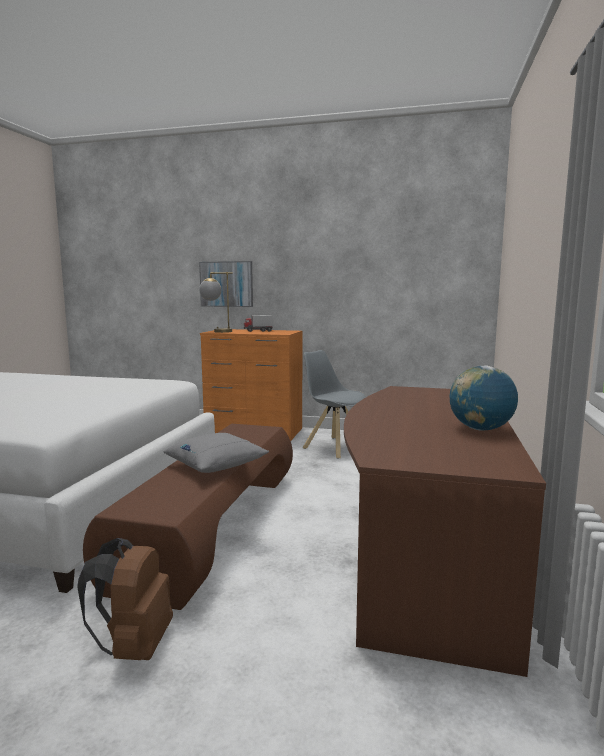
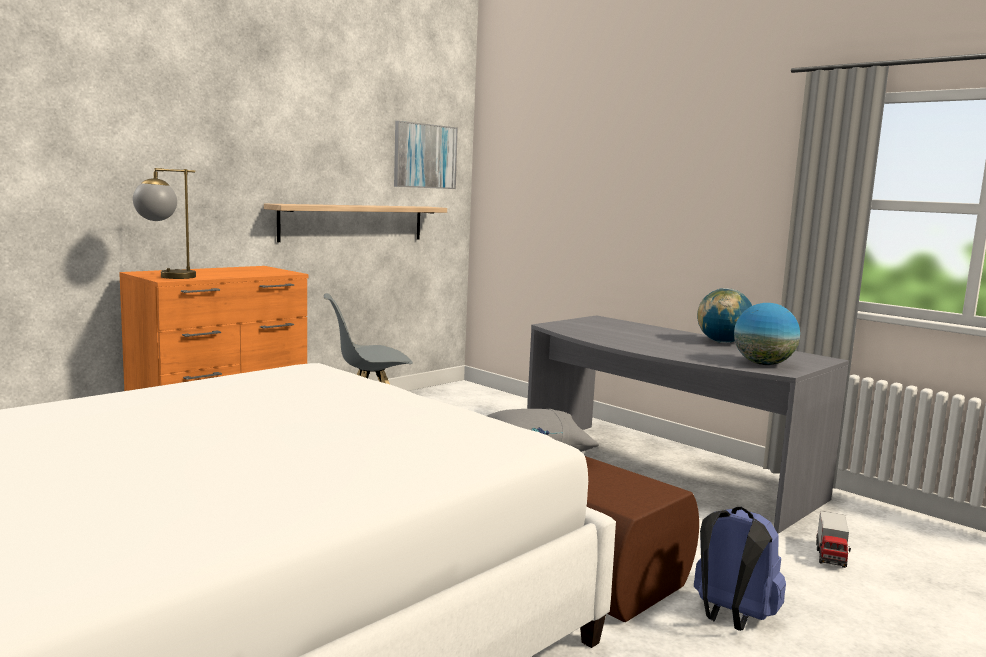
camera: 60 degrees left, 0 degrees up
(134, 646) = (731, 618): brown backpack -> blue backpack
(226, 284) = (123, 187): picture -> picture (425, 156)
(258, 331) = (219, 271): toy truck -> toy truck (830, 556)
(373, 304) = (353, 223): none -> shelf
(401, 450) = (763, 364): none -> globe
(425, 552) = (661, 472): brown desk -> grey desk

